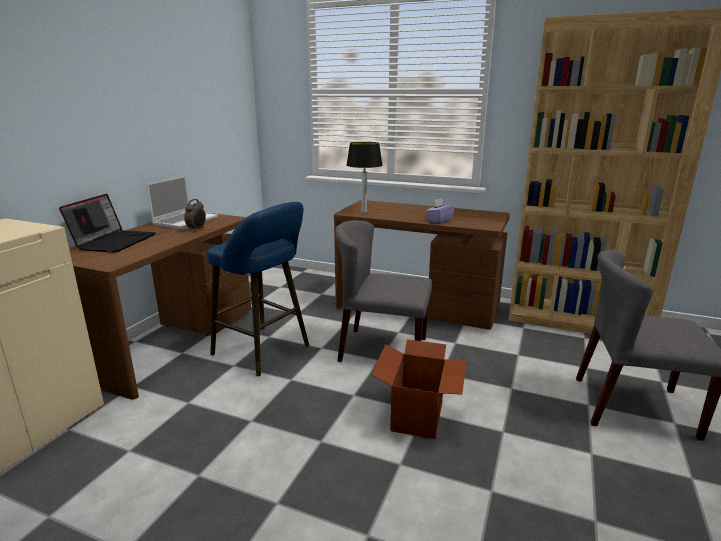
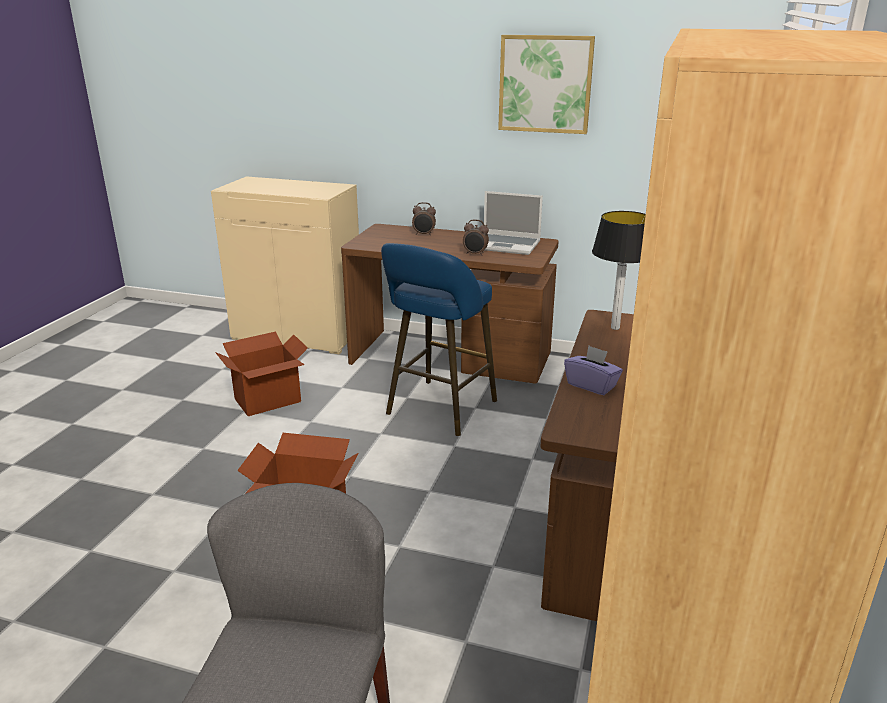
camera: 85 degrees right, 5 degrees up
(114, 241) = (424, 234): laptop -> alarm clock
(154, 85) = (545, 84): none -> picture
(186, 456) = (268, 401): none -> cardboard box
(382, 349) = (458, 493): grey chair -> none

